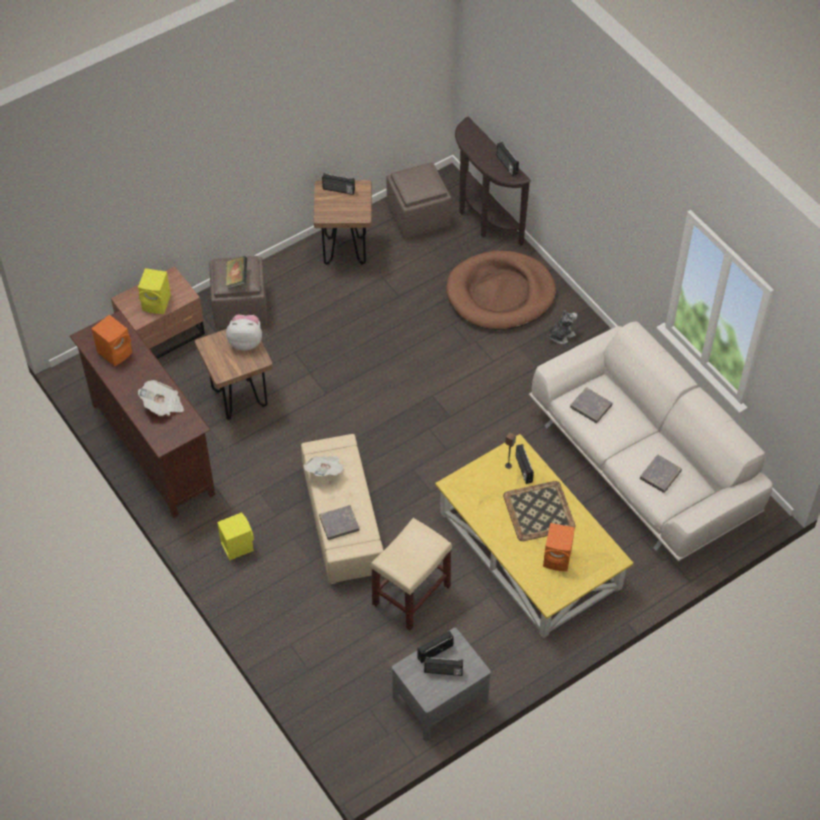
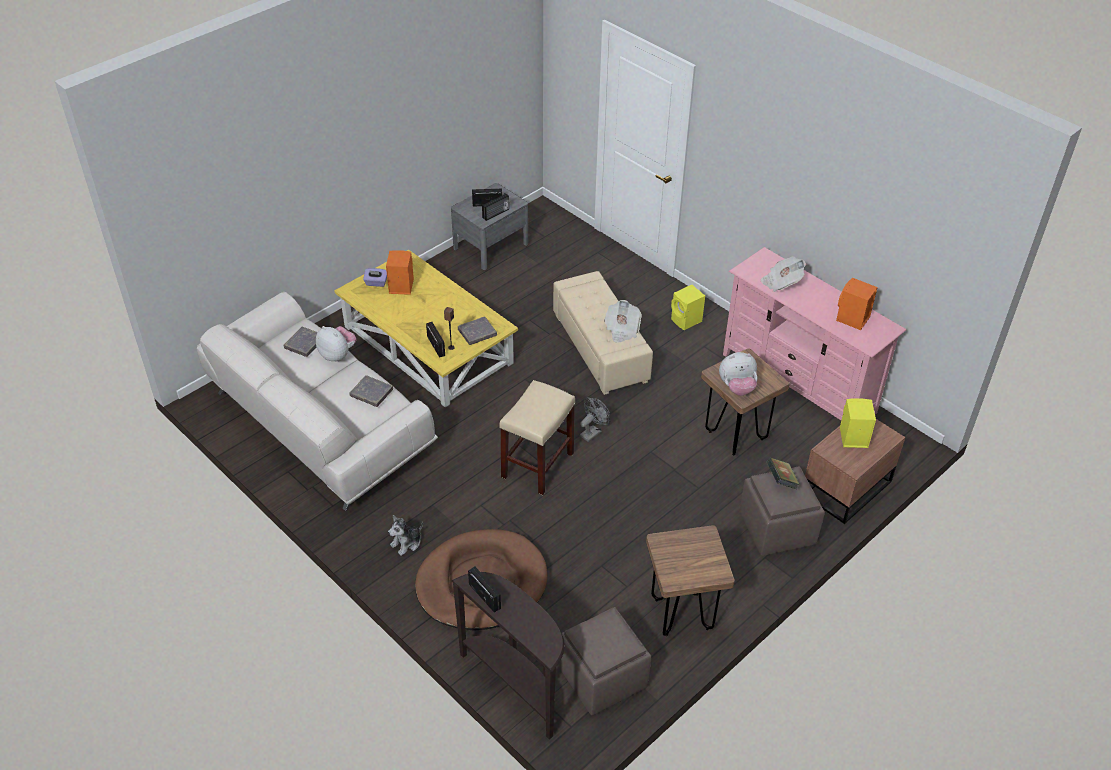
camera: 170 degrees right, 10 degrees down
(152, 449) = (799, 383): brown tv stand -> pink tv stand
(338, 190) = (700, 571): radio -> none
(339, 524) = (597, 294): grey book -> grey book (477, 333)
(375, 420) = (593, 432): none -> grey fan
(411, 594) = (526, 304): beige stool -> beige stool (537, 466)
(539, 511) = (419, 316): tray -> none
(585, 566) = (376, 283): none -> purple tissue box
(625, 461) = (338, 355): none -> plush toy

